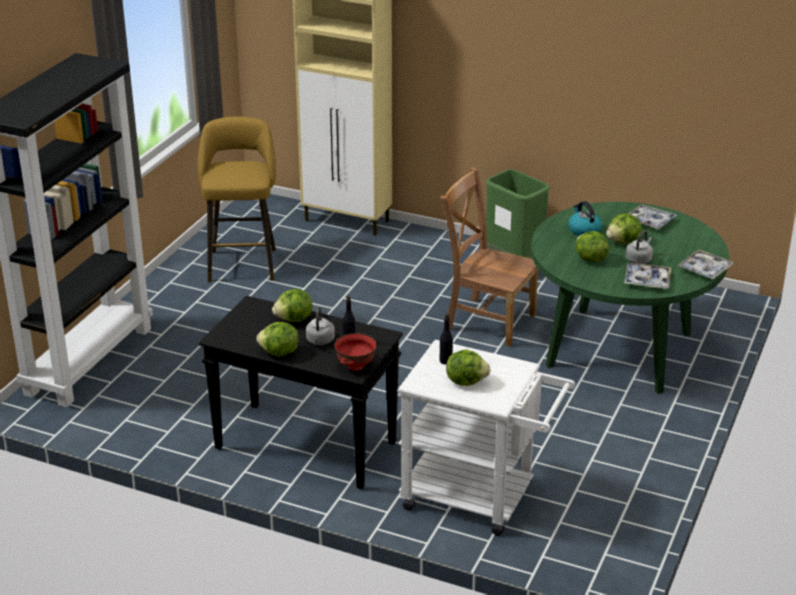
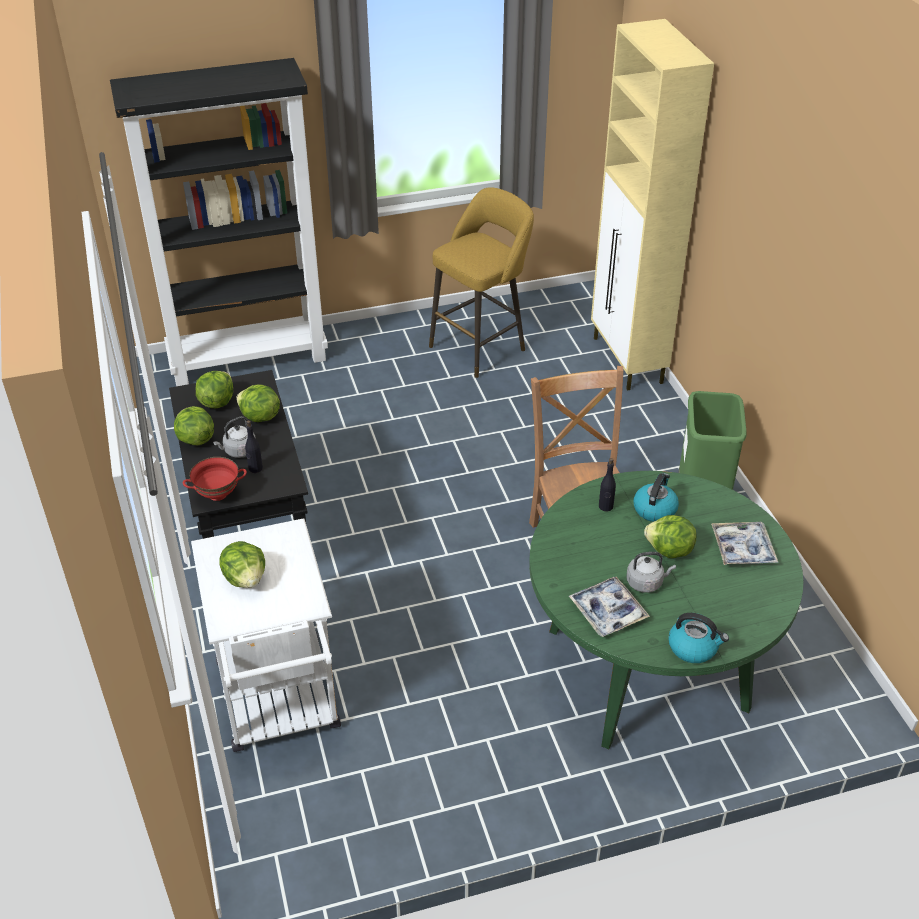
camera: 50 degrees right, 10 degrees up
(446, 361) = (269, 546): black bottle -> black bottle (605, 506)
(590, 259) = (599, 544): lettuce -> lettuce (216, 402)
(705, 269) = (693, 647): tray -> kettle

